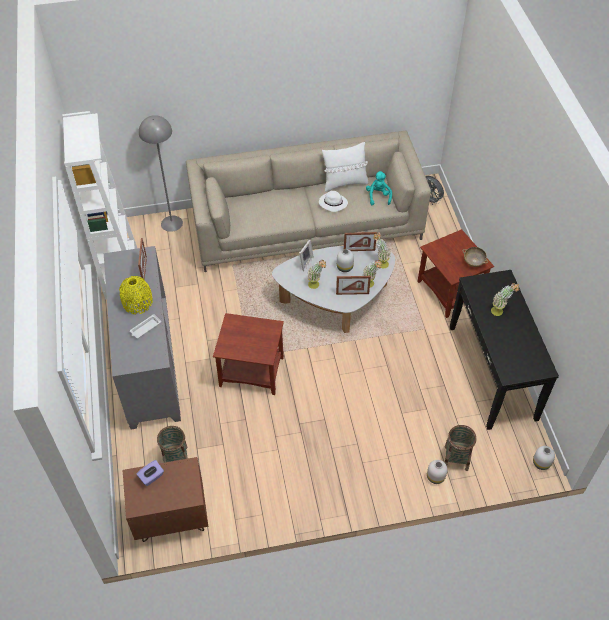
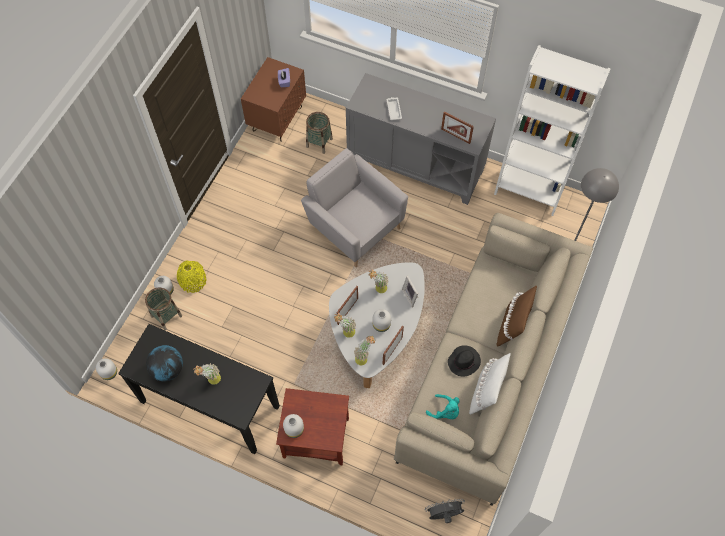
camera: 125 degrees right, 10 degrees up
(137, 302) = (423, 116): yellow vase -> yellow vase (193, 281)
(251, 372) = (354, 227): brown side table -> grey armchair
(280, 192) = (512, 326): none -> brown pillow
(332, 203) = (464, 361): white hat -> black hat
(474, 262) = (294, 429): beige bowl -> white vase
(521, 344) = (168, 369): none -> globe

